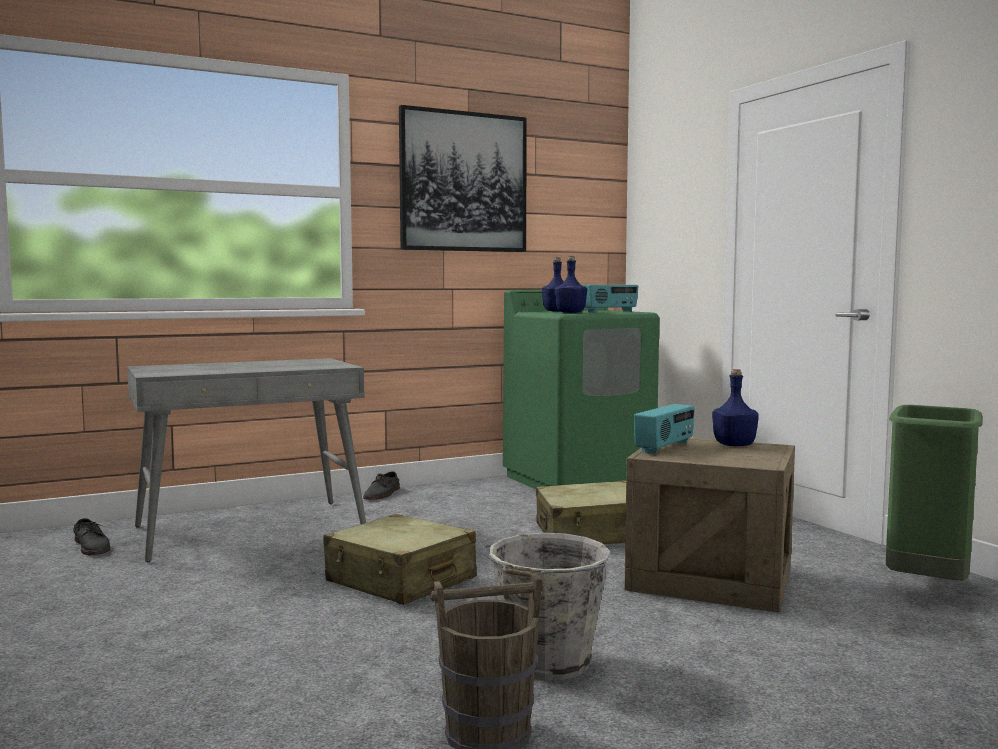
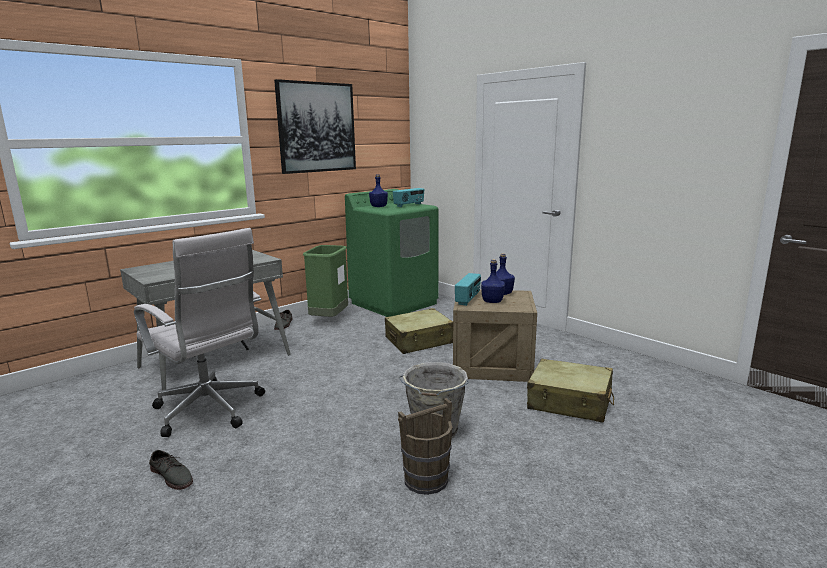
camera: 15 degrees left, 10 degrees up
(92, 547) = (118, 387): grey shoe -> grey shoe (172, 476)
(199, 590) = (211, 411): none -> white office chair
(400, 581) = (329, 388): beige suitcase -> beige suitcase (569, 402)
(571, 312) = (390, 209): blue bottle -> blue bottle (493, 301)
(926, 587) = (593, 356): green trash can -> green trash can (329, 319)

